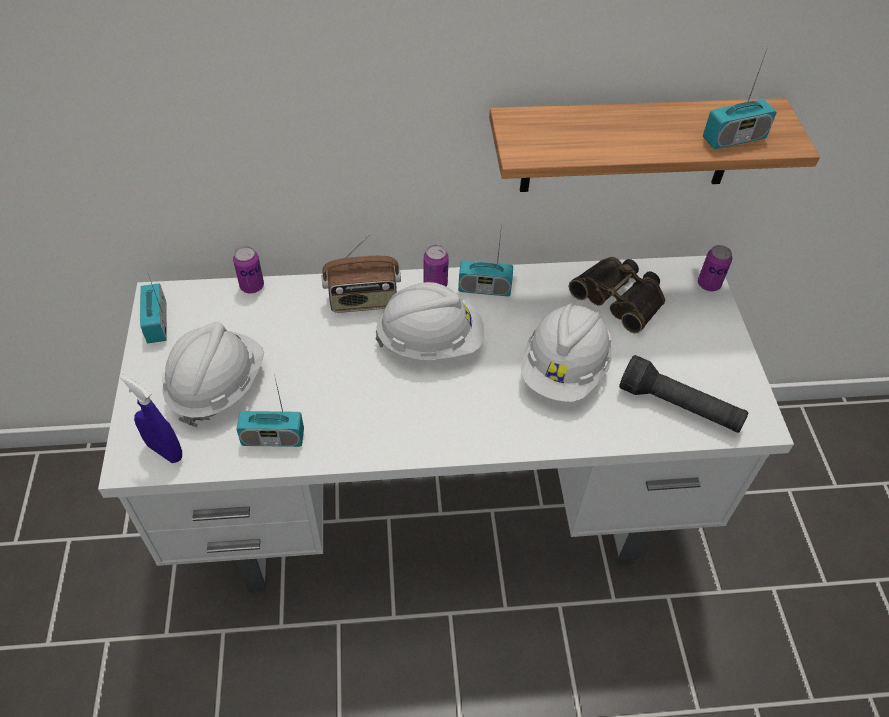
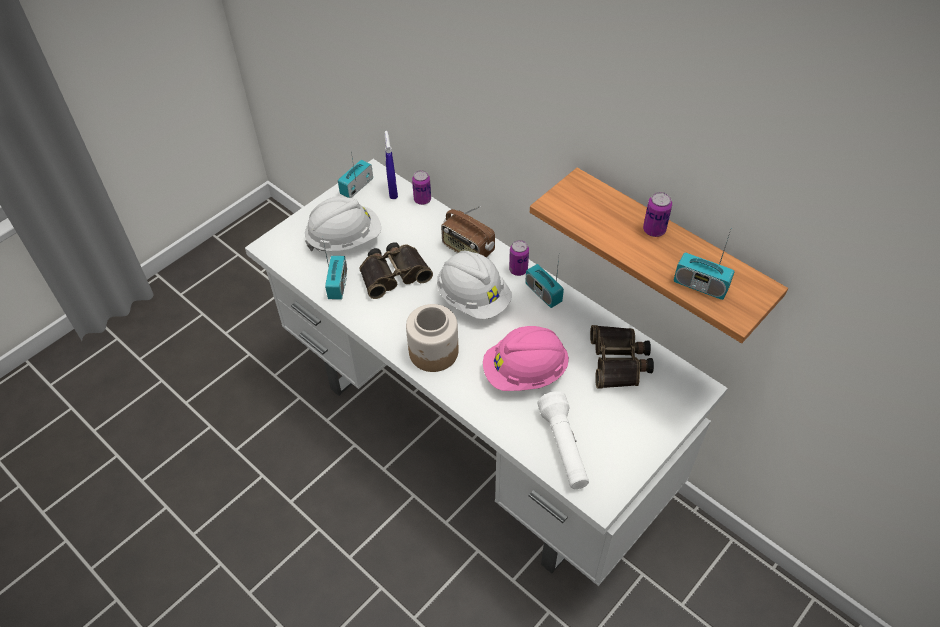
camera: 50 degrees right, 0 degrees up
(165, 451) = (288, 252): blue spray bottle -> blue spray bottle (392, 191)
(273, 438) = (338, 285): radio -> radio turned 135 degrees counterclockwise
(318, 379) = (393, 273): none -> binoculars
(462, 422) = (433, 352): none -> jar
(564, 370) = (525, 373): white hard hat -> pink hard hat
(679, 407) = (564, 448): black flashlight -> white flashlight
(708, 284) = (692, 400): can -> can (654, 230)

